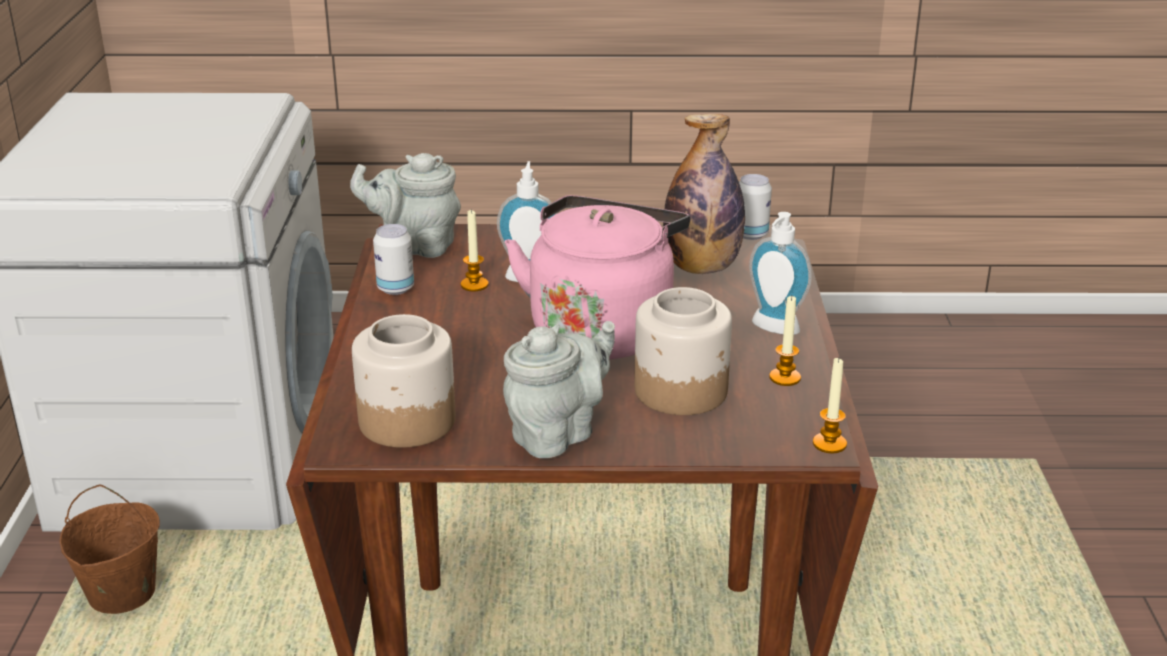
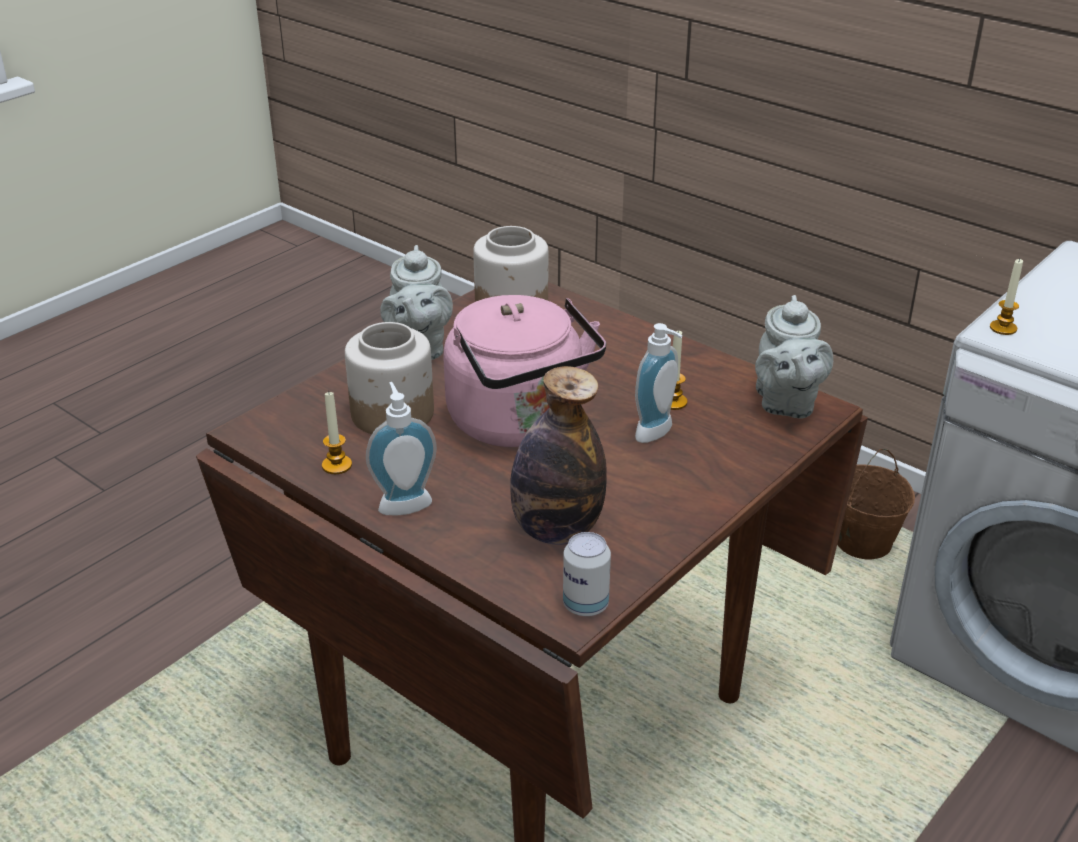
camera: 130 degrees right, 5 degrees up
(395, 288) = (710, 368): can -> none
(414, 246) = (785, 404): grey teapot -> grey teapot turned 135 degrees clockwise
(829, 444) = (244, 435): candle -> candle (1003, 328)

